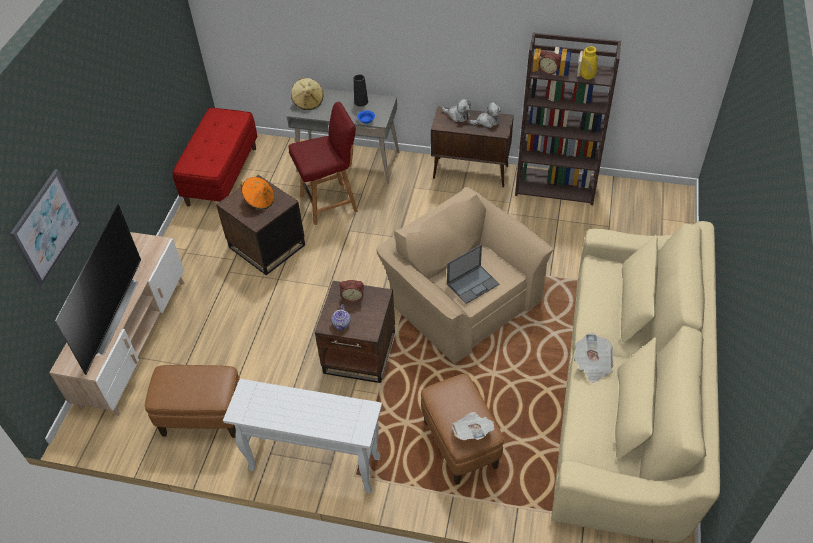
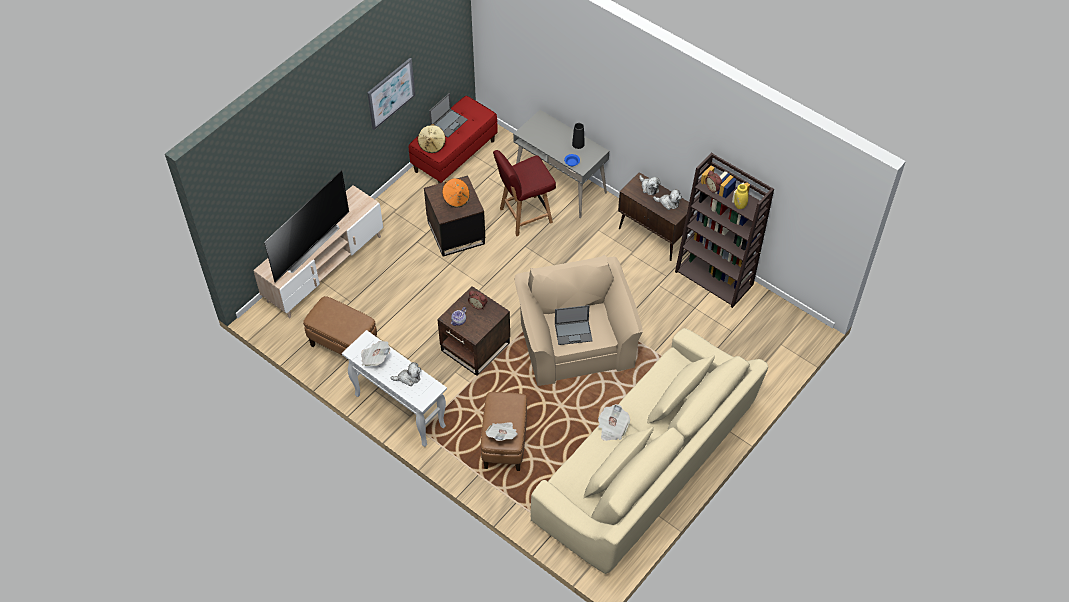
camera: 25 degrees right, 5 degrees up
(46, 227) = (285, 173): picture -> picture (391, 93)
(206, 137) = (449, 123): none -> laptop
(270, 407) = (375, 358): none -> newspaper
(308, 102) = (537, 127): beige hat -> beige hat (432, 145)
(327, 412) = (408, 378): none -> plush toy
(330, 203) = (524, 216): red chair -> red chair turned 150 degrees clockwise

